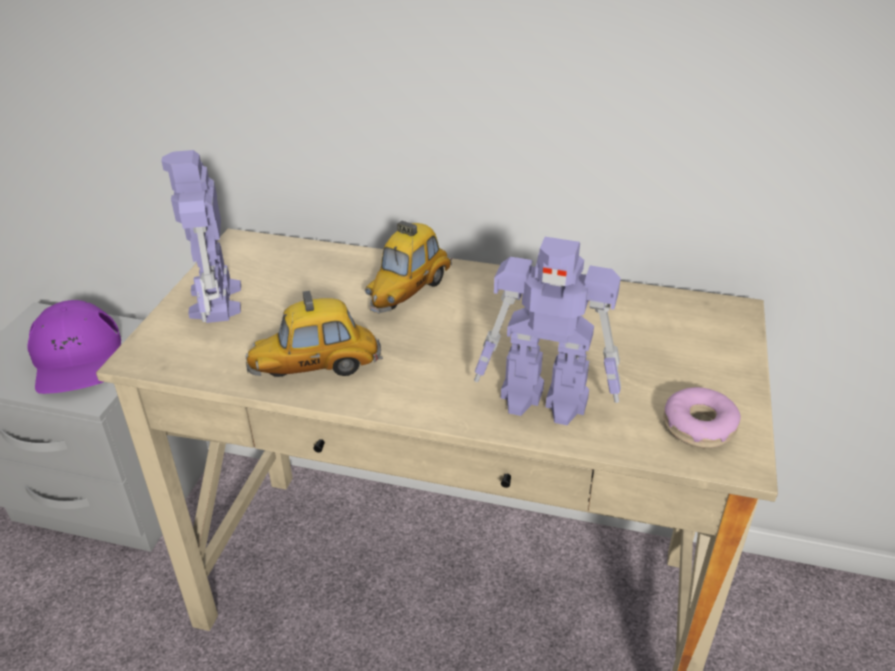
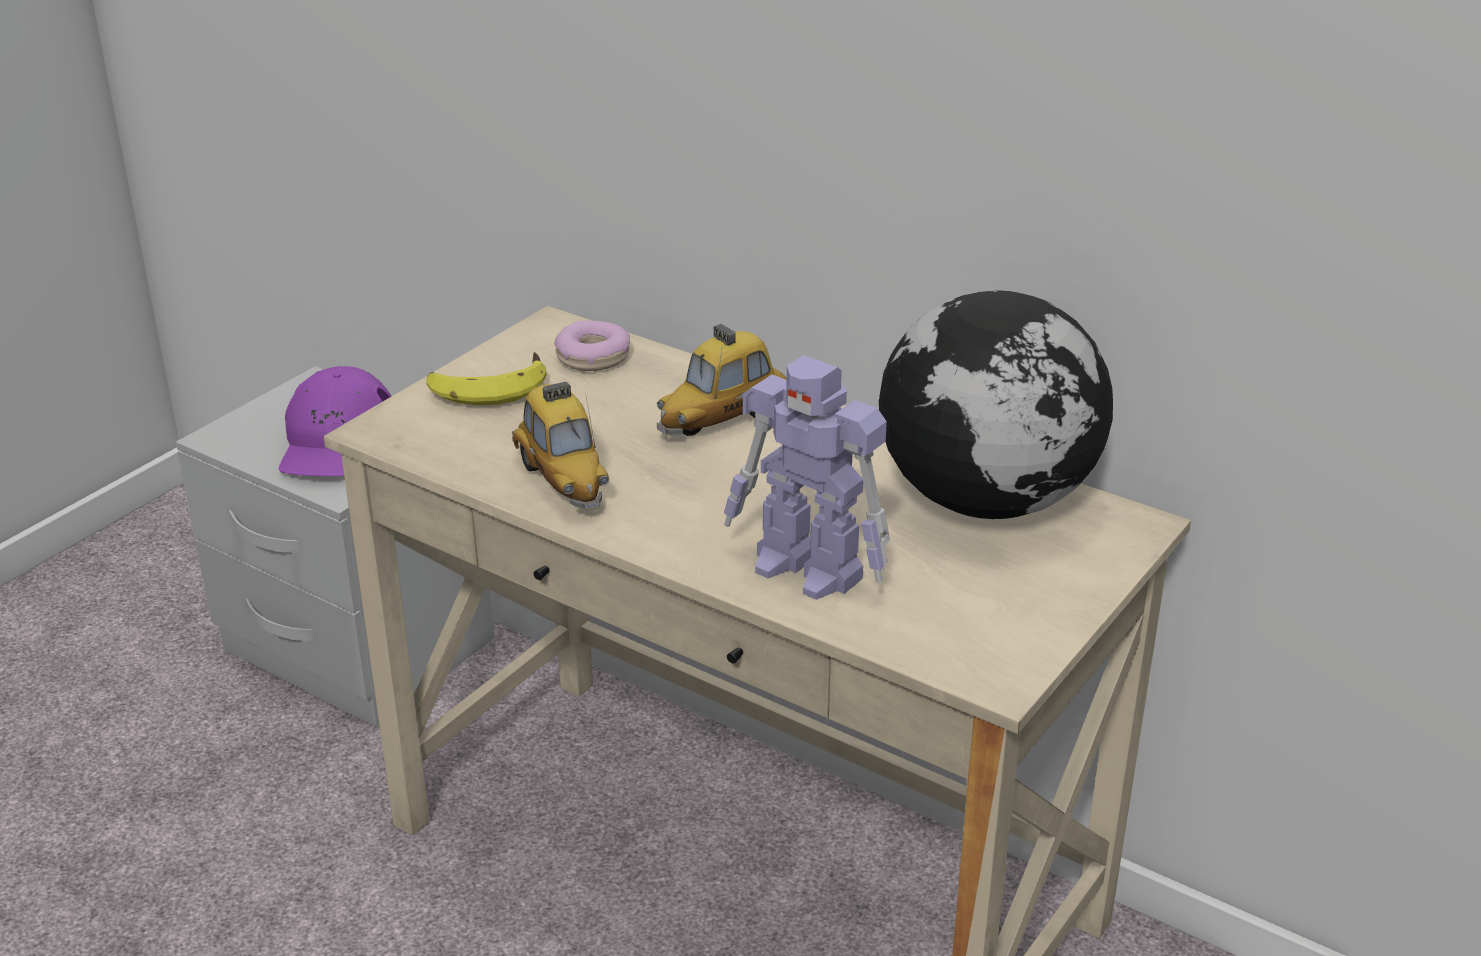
camera: 20 degrees right, 5 degrees down
(215, 302) = (488, 388): toy robot -> banana
(315, 368) = (562, 480): toy car -> toy car turned 120 degrees counterclockwise
(629, 314) = (989, 500): none -> globe
(699, 426) = (977, 636): donut -> donut (593, 357)

